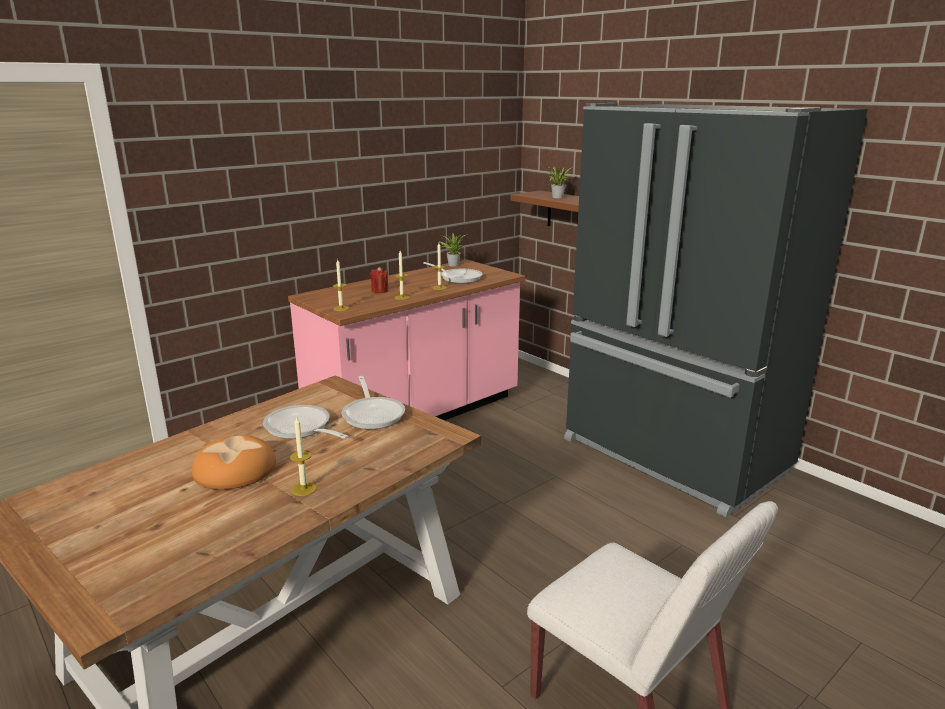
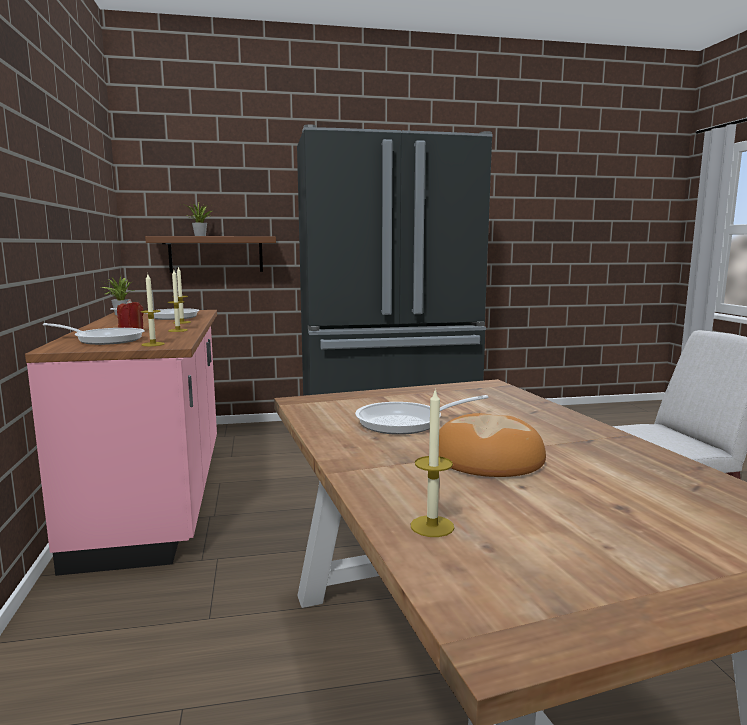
camera: 60 degrees left, 10 degrees down
(304, 489) = (561, 435): candle -> candle (432, 526)
(373, 414) = (409, 397): frying pan -> frying pan (105, 340)

